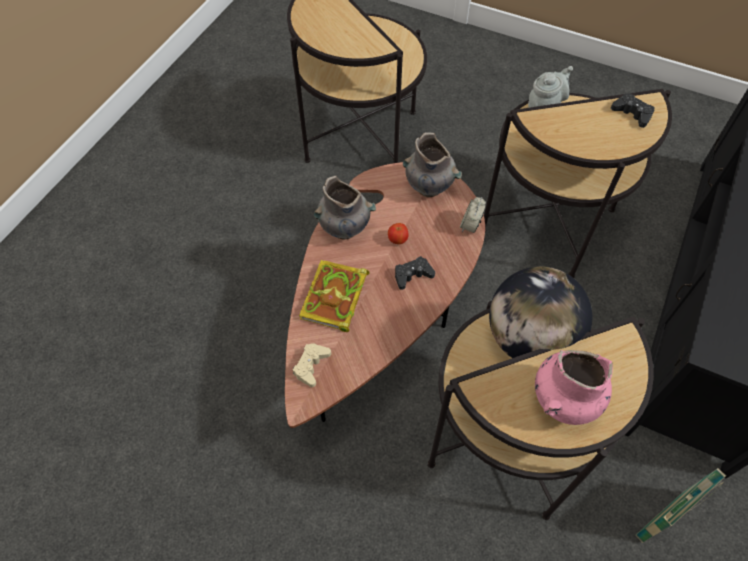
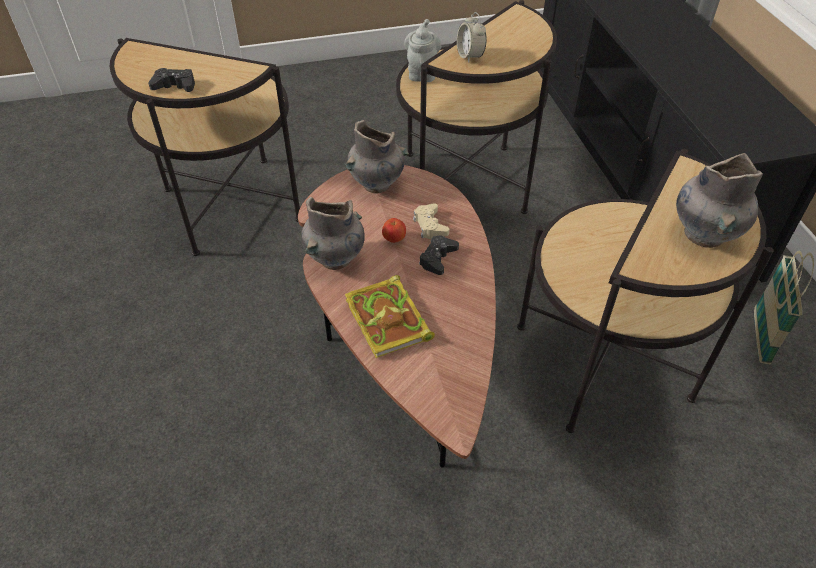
camera: 40 degrees left, 10 degrees down
(311, 366) = (429, 390): beige game controller -> beige game controller (430, 225)
(470, 226) = (444, 193): alarm clock -> alarm clock (470, 56)
(529, 339) = (597, 235): globe -> none
(563, 400) = (704, 234): pink vase -> grey vase
(632, 114) = (514, 25): black game controller -> black game controller (175, 86)

